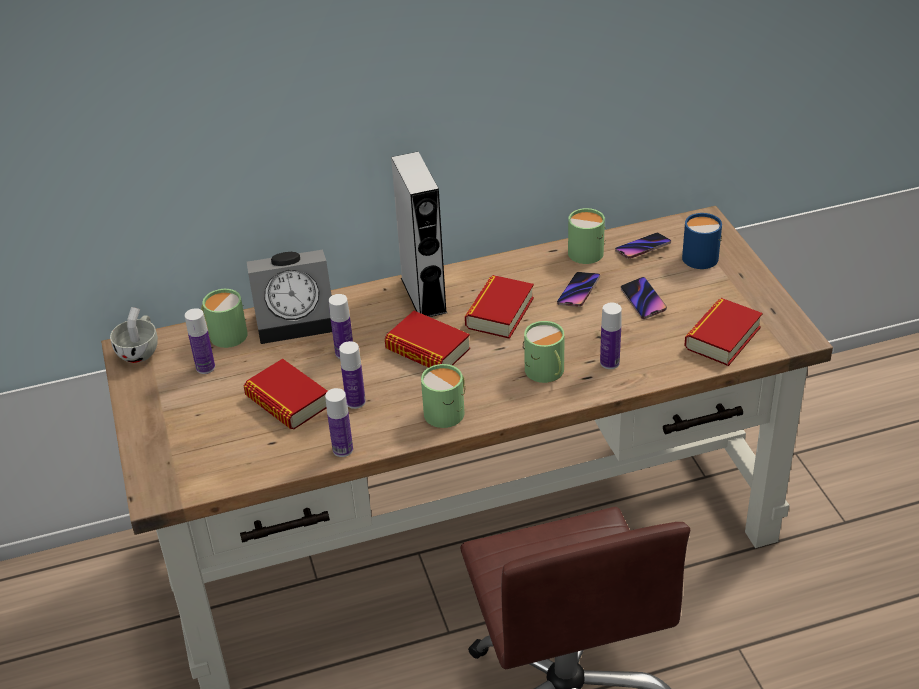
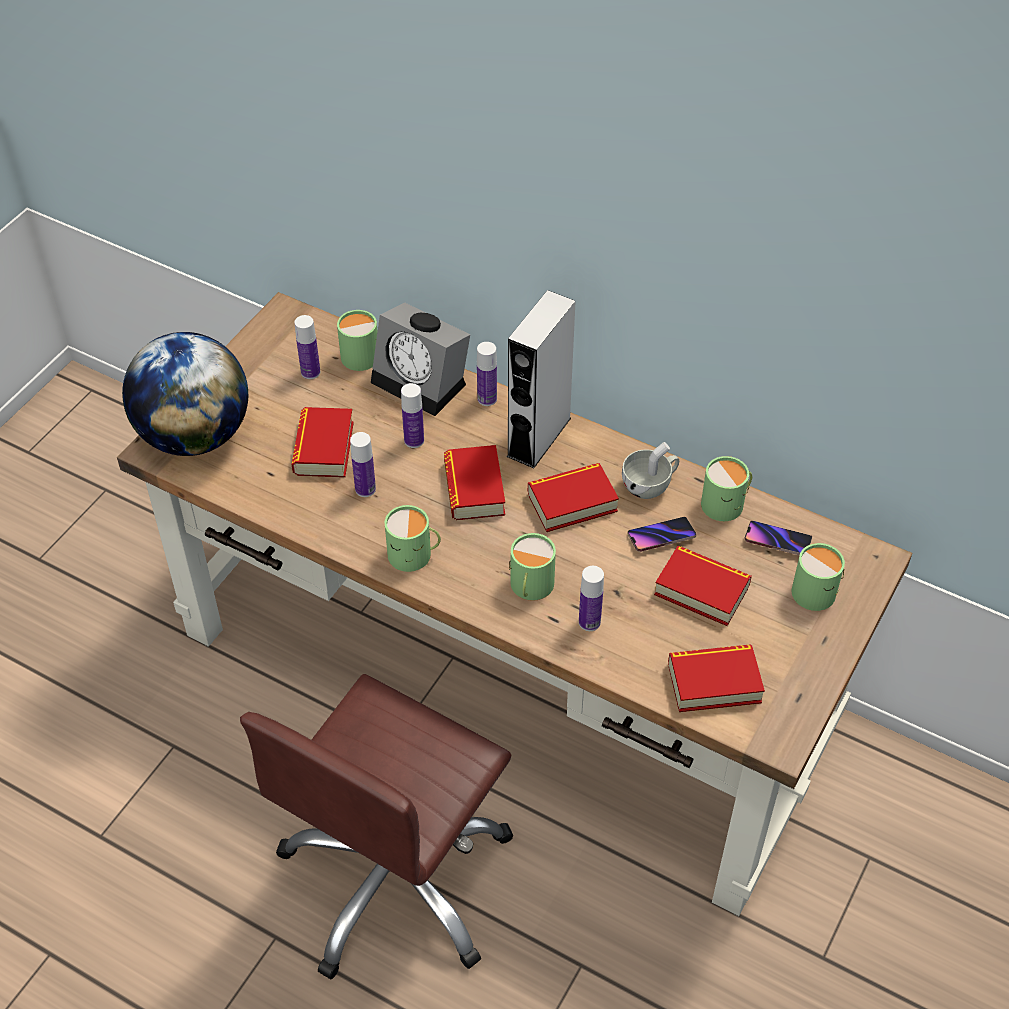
camera: 45 degrees right, 10 degrees up
(140, 350) = (290, 322): white cup -> white cup (650, 485)
(175, 463) = (195, 436): none -> globe
(342, 449) = (305, 521): bottle -> bottle (487, 399)
(643, 300) = (701, 590): phone -> book
(700, 255) = (817, 590): blue mug -> green mug

